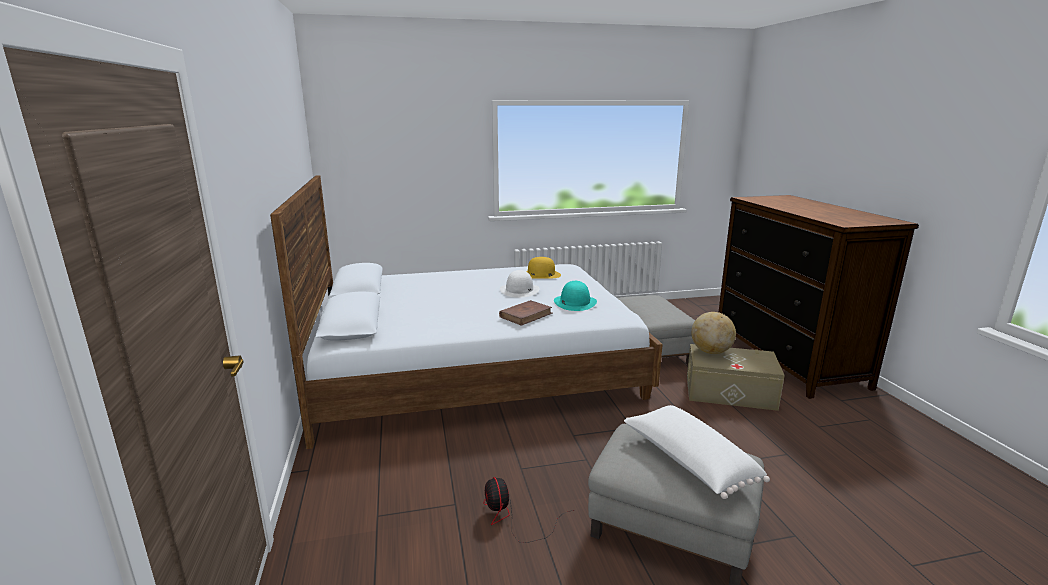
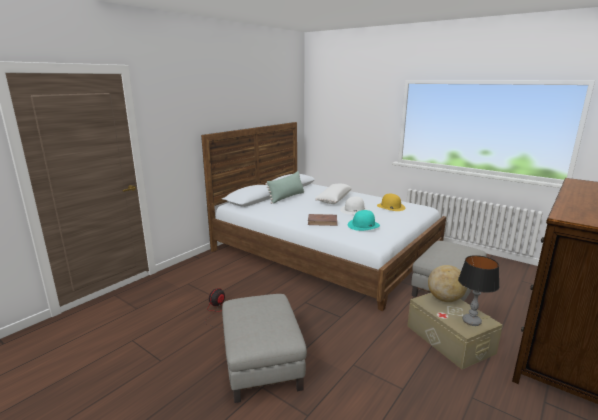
camera: 50 degrees right, 0 degrees up
(395, 303) = (286, 197): none -> green pillow
(688, 462) = (259, 320): white pillow -> white pillow (333, 199)
(758, 360) = (471, 321): none -> table lamp

